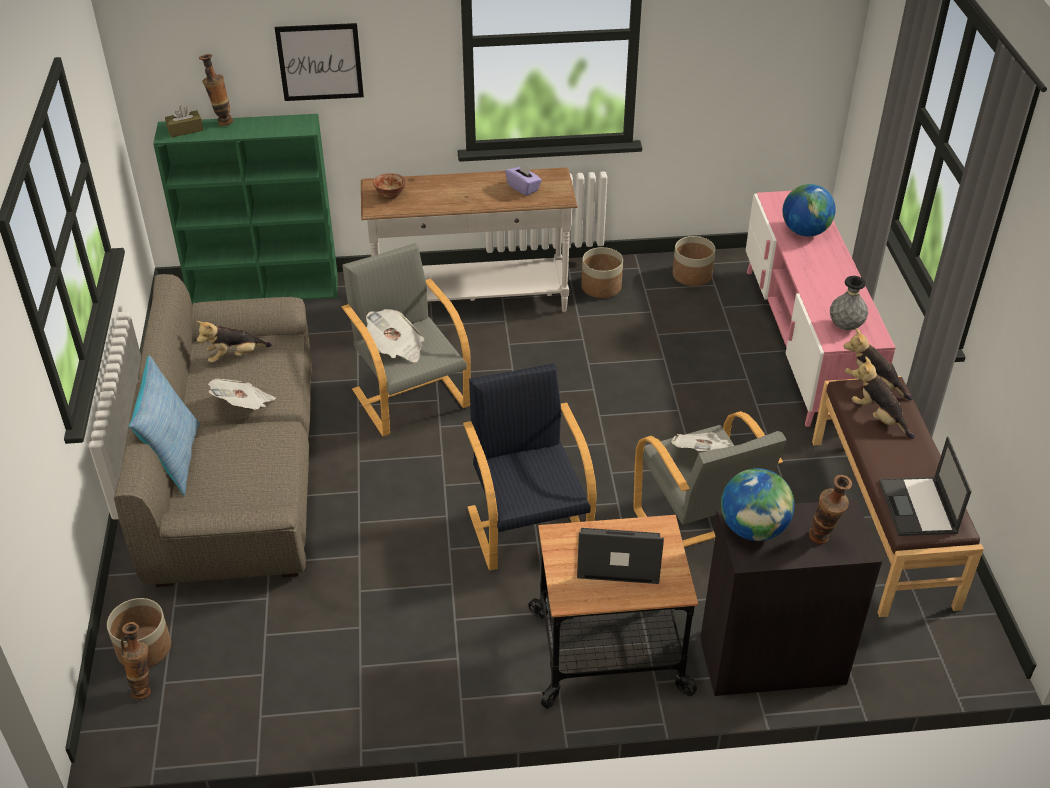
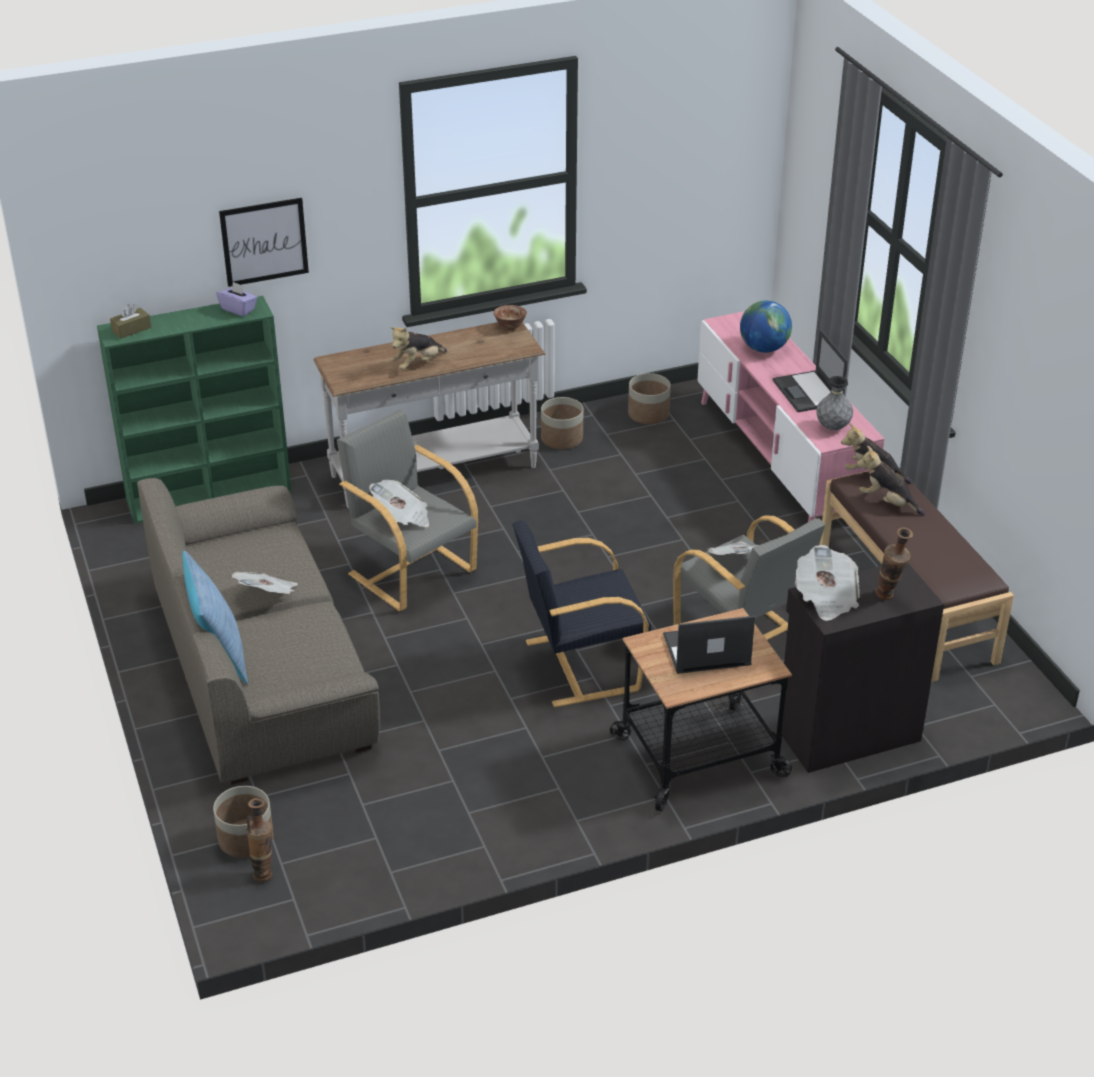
camera: 15 degrees left, 5 degrees down
(222, 122) = (166, 316): vase -> none
(234, 356) = (234, 553): plush toy -> plush toy (417, 364)
(390, 195) = (352, 369): bowl -> bowl (510, 327)
(523, 188) = (484, 343): purple tissue box -> purple tissue box (238, 309)
(528, 526) = (579, 665): black armchair -> black armchair turned 75 degrees counterclockwise
(753, 529) = (826, 598): globe -> newspaper
(918, 508) = (948, 571): laptop -> laptop (808, 392)

